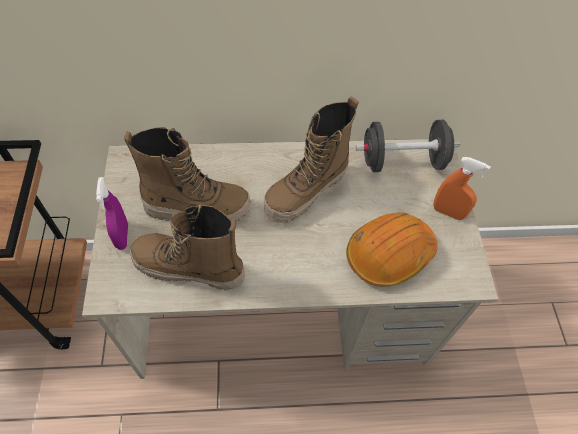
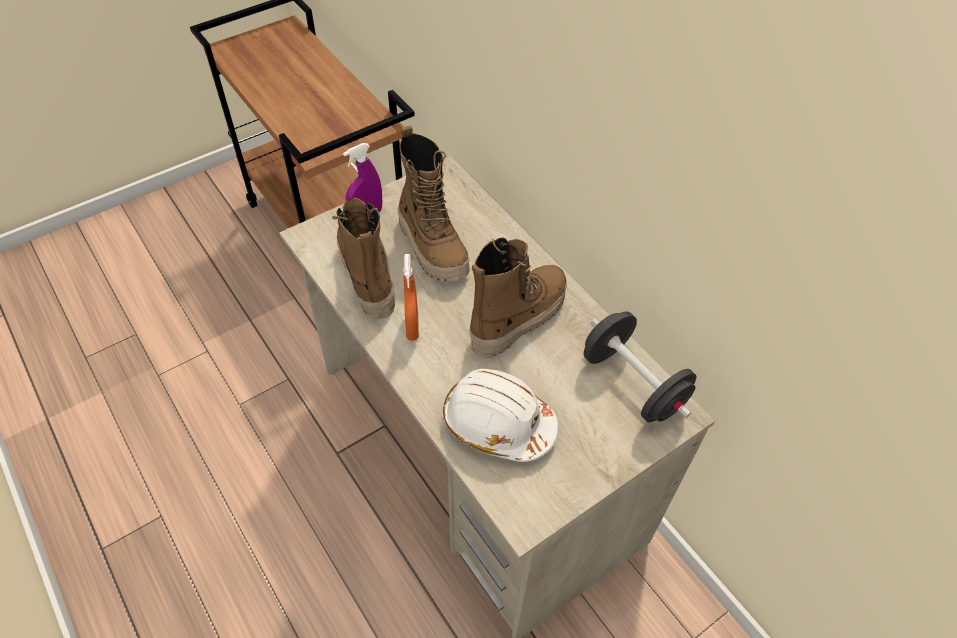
camera: 60 degrees right, 5 degrees down
(306, 192) = (517, 318): boot -> boot turned 120 degrees clockwise
(389, 254) = (498, 423): orange hard hat -> white hard hat
(448, 212) = (599, 458): orange spray bottle -> orange spray bottle (412, 327)

